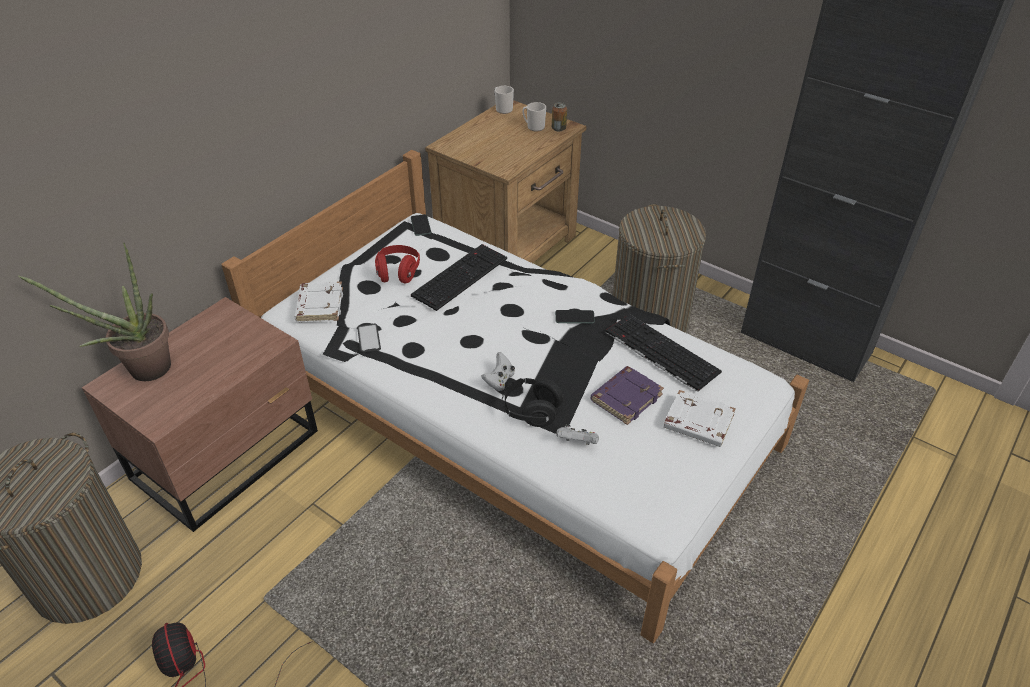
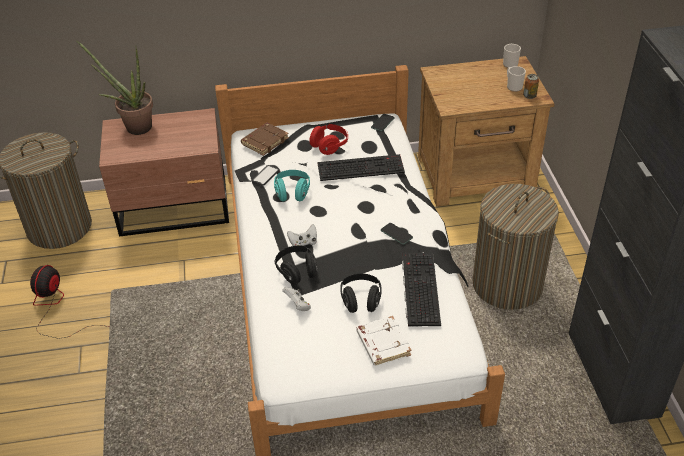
camera: 45 degrees right, 0 degrees up
(319, 305) = (265, 141): white book -> brown book
(421, 339) = (292, 193): none -> turquoise headphones
(626, 397) = (361, 300): purple book -> black headphones

